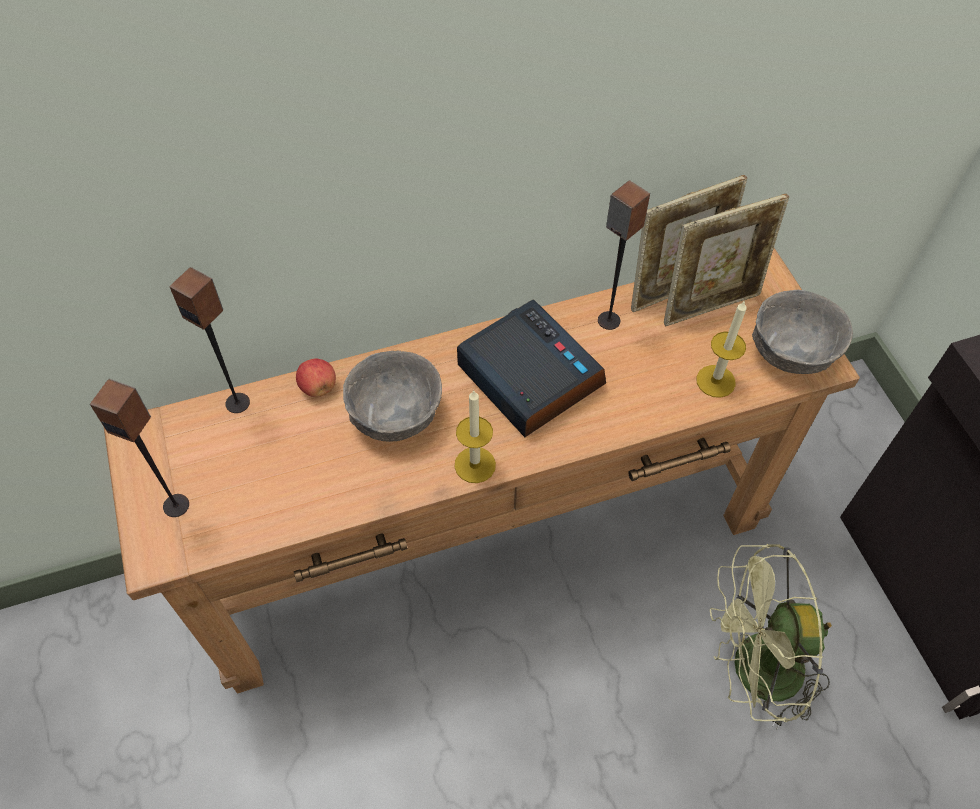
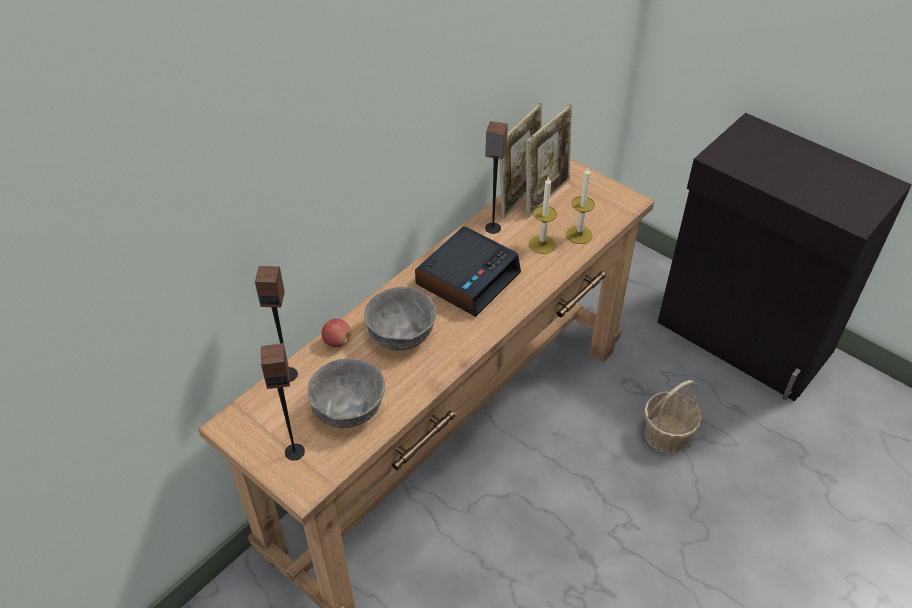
camera: 30 degrees left, 10 degrees down
(475, 465) = (473, 340): candle -> candle (542, 244)
(528, 376) = (467, 278): alarm clock -> alarm clock turned 105 degrees clockwise
(752, 672) = (667, 435): green fan -> basket
(791, 353) = (609, 203): grey bowl -> grey bowl (348, 410)

